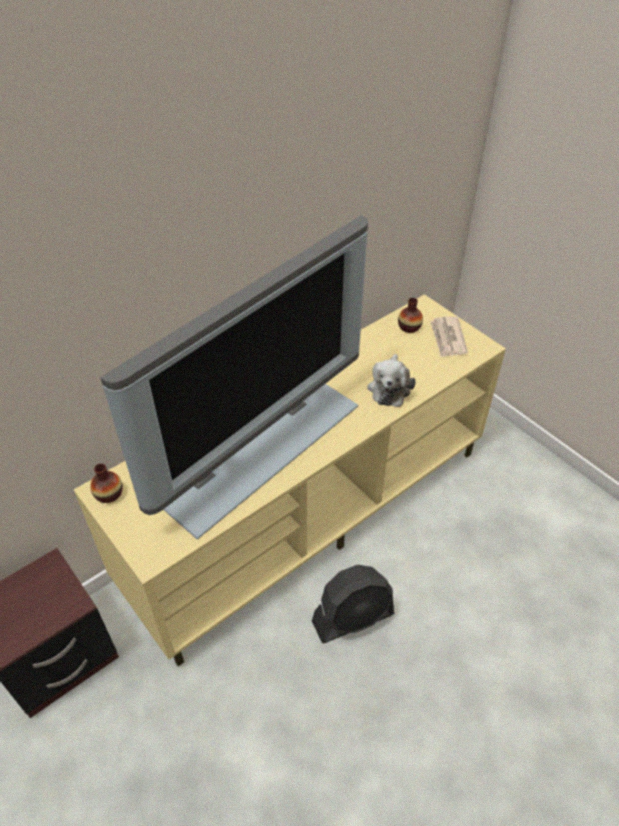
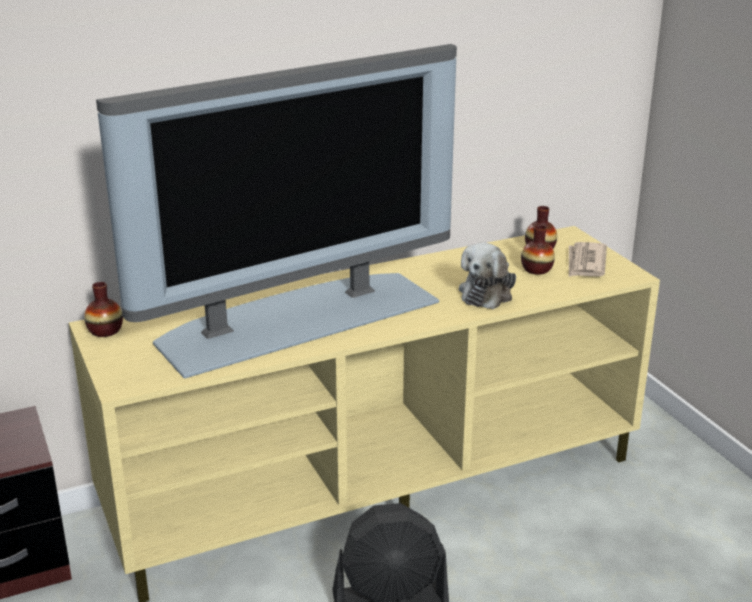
camera: 15 degrees right, 20 degrees down
(415, 353) = (536, 269): none -> vase

